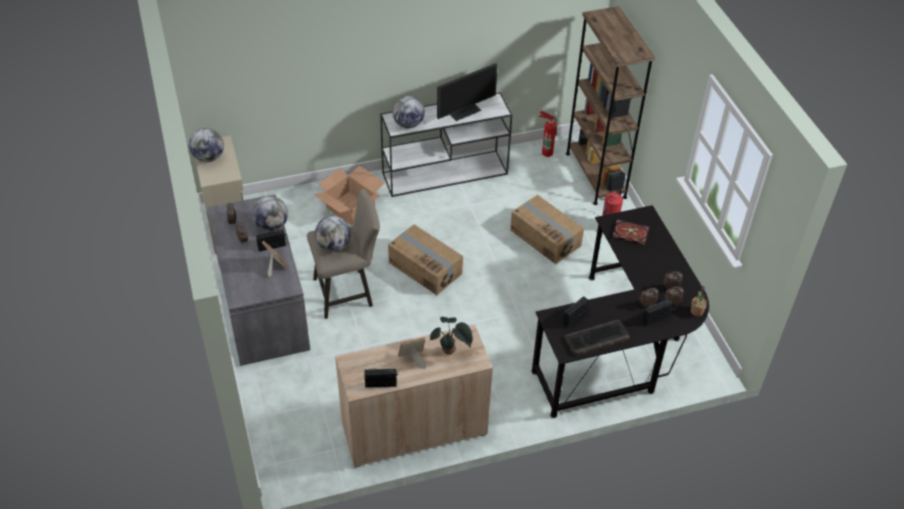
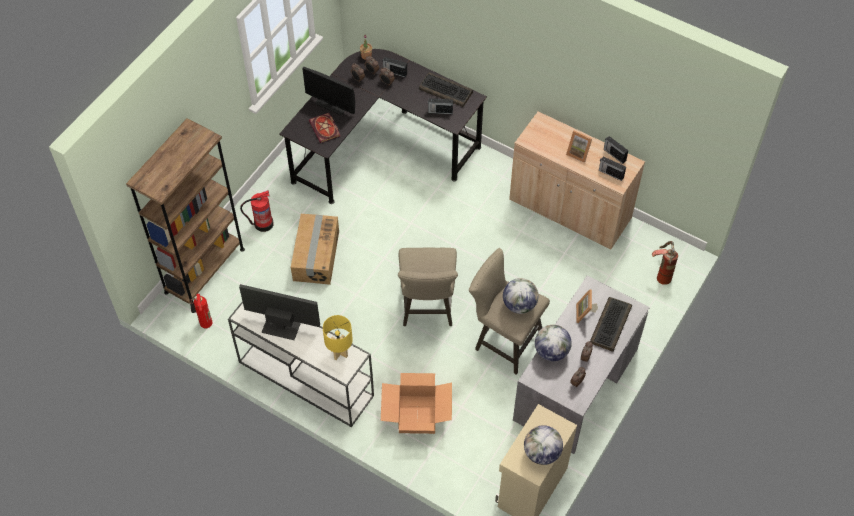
camera: 130 degrees left, 10 degrees up
(246, 274) = (611, 325): none -> keyboard
(272, 246) = (569, 332): radio -> radio (610, 173)
(279, 441) = (661, 273): none -> fire extinguisher
(408, 124) = (340, 353): globe -> yellow table lamp
(425, 268) = (427, 309): cardboard box -> beige stool
(450, 351) = (550, 139): potted plant -> none
(655, 253) = (331, 104): none -> monitor

